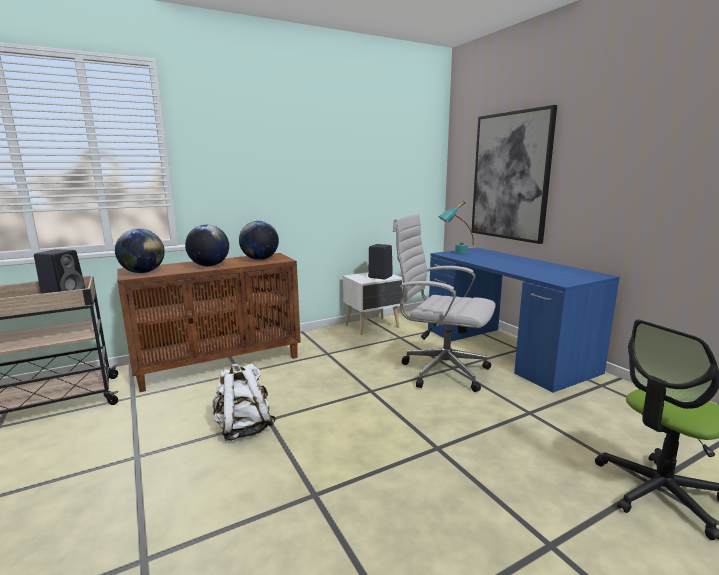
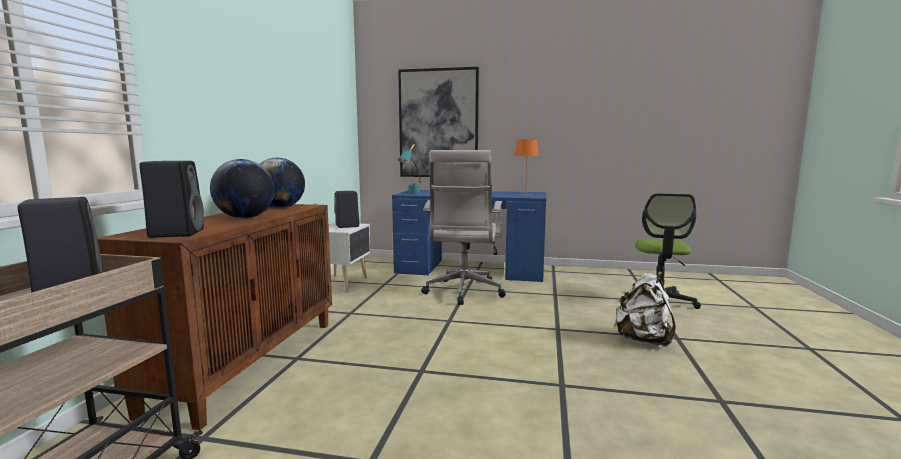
camera: 50 degrees left, 5 degrees down
(143, 272) = (177, 233): globe -> black speaker
(244, 429) = (417, 386): white backpack -> white backpack (643, 340)
(440, 371) = (463, 293): white office chair -> white office chair turned 60 degrees counterclockwise
(574, 274) = (525, 193): none -> orange table lamp

